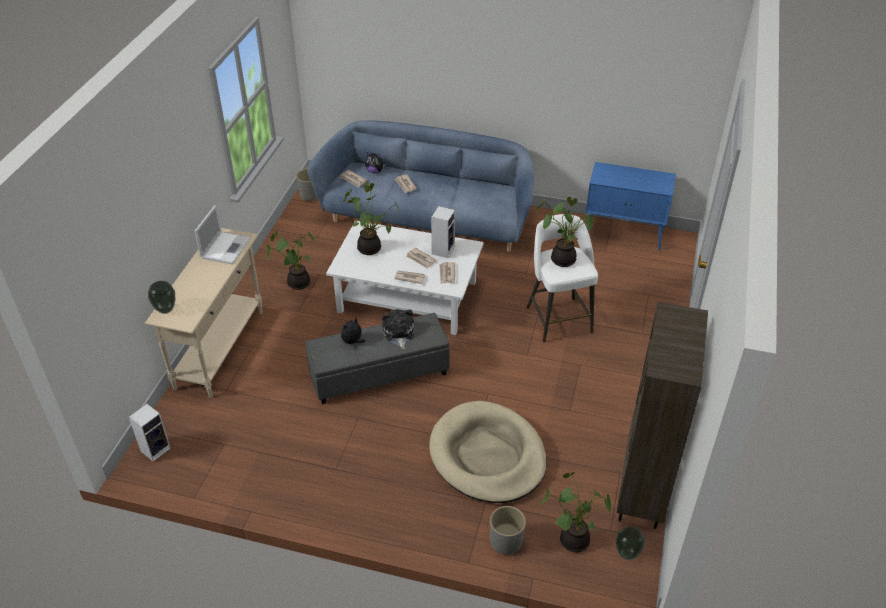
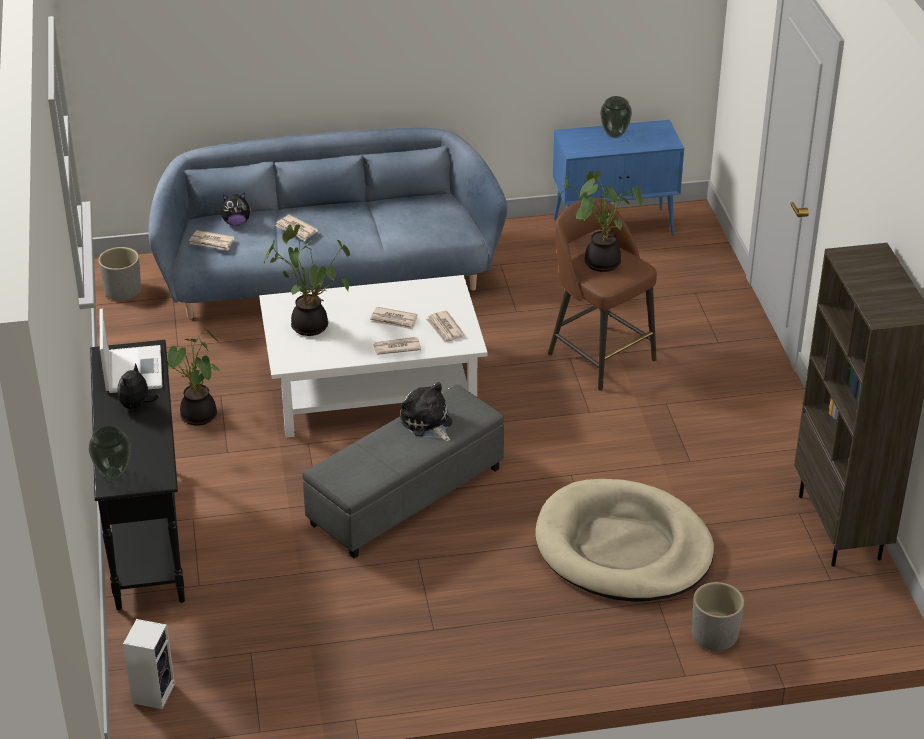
camera: 25 degrees left, 5 degrees down
(220, 349) = (147, 536): beige console table -> black console table
(352, 342) = (372, 453): plush toy -> plush toy (136, 406)
(443, 250) = (416, 300): speaker -> none
(558, 318) = (599, 355): white stool -> brown stool
(572, 538) = (792, 604): potted plant -> none
(627, 554) = (866, 598): vase -> vase (614, 134)

